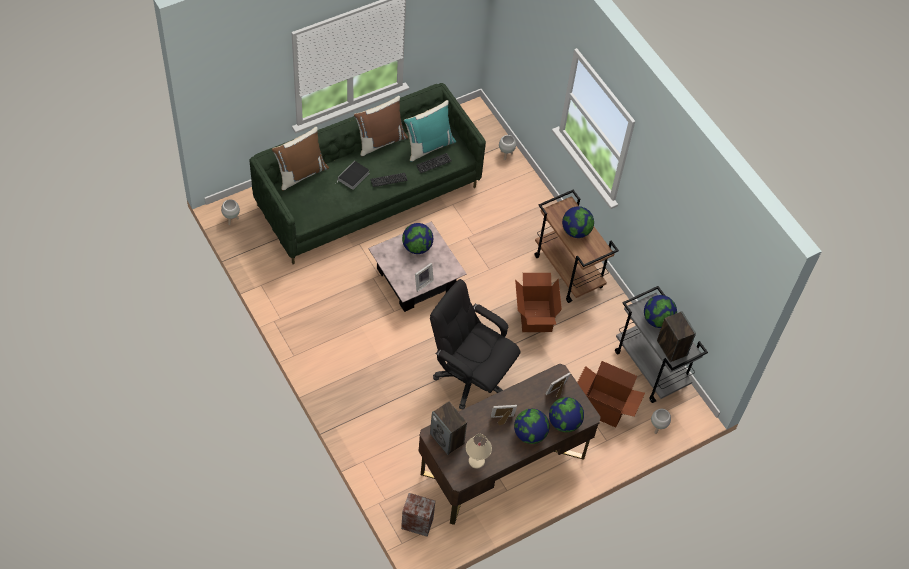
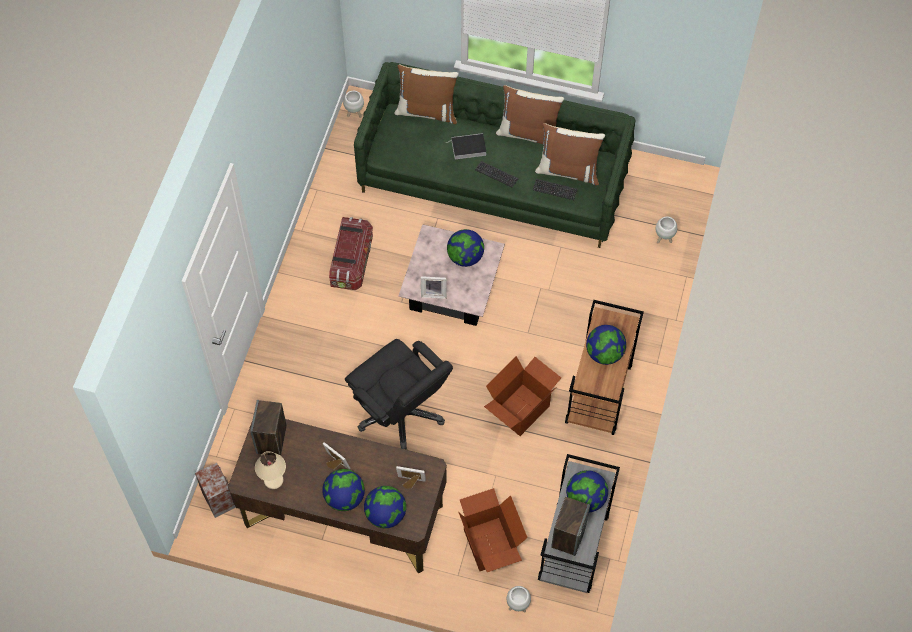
camera: 50 degrees right, 5 degrees up
(335, 311) = (352, 261): none -> storage box
(428, 146) = (568, 170): turquoise pillow -> brown pillow
(470, 377) = (401, 414): black office chair -> black office chair turned 150 degrees clockwise

